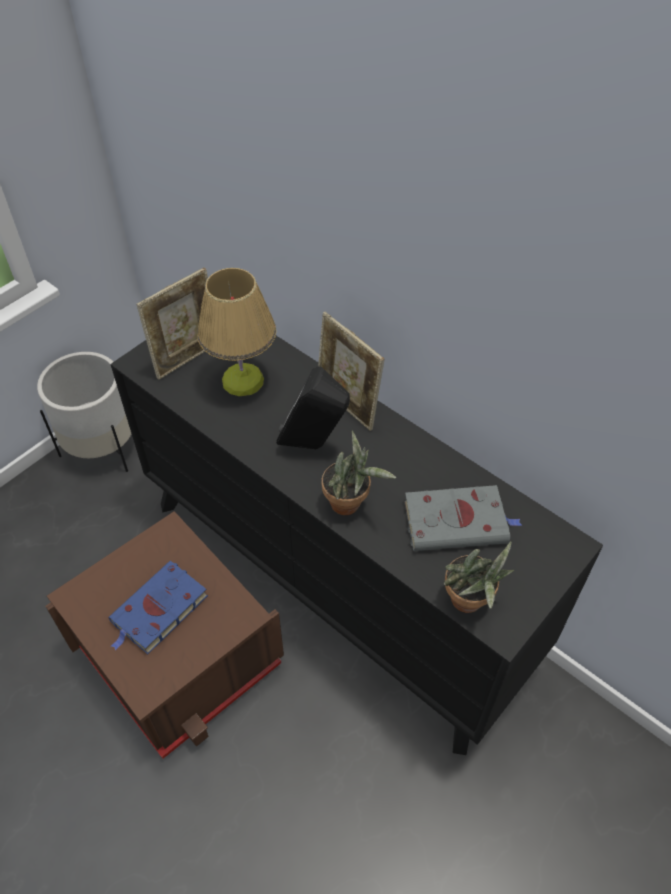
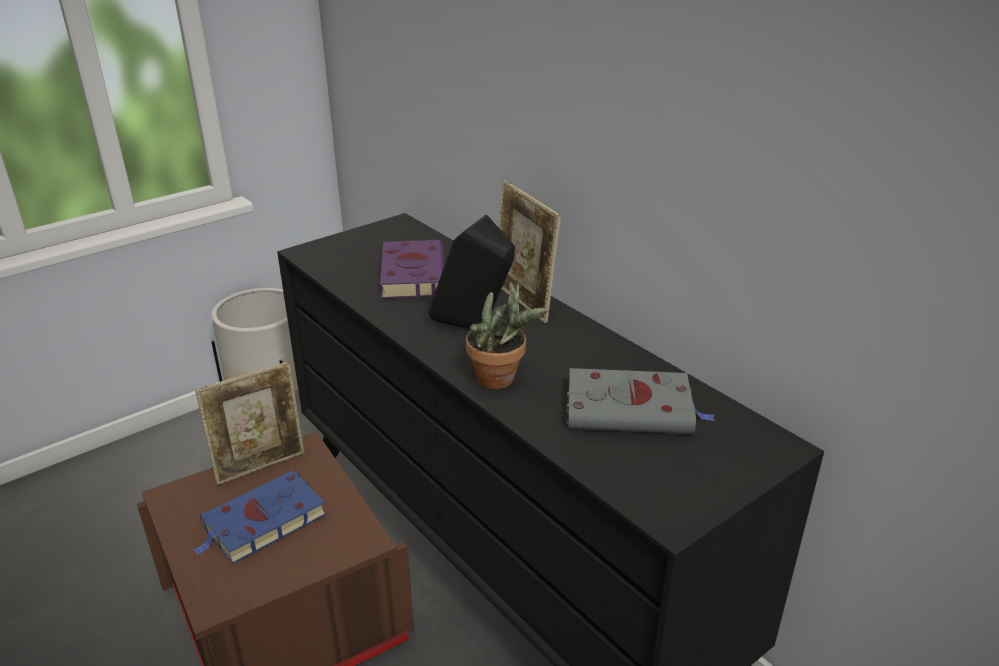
camera: 10 degrees right, 20 degrees down
(187, 358) = (360, 253): picture frame -> picture frame (261, 465)
(243, 381) = (412, 274): table lamp -> purple book
(470, 603) = (631, 487): potted plant -> none

